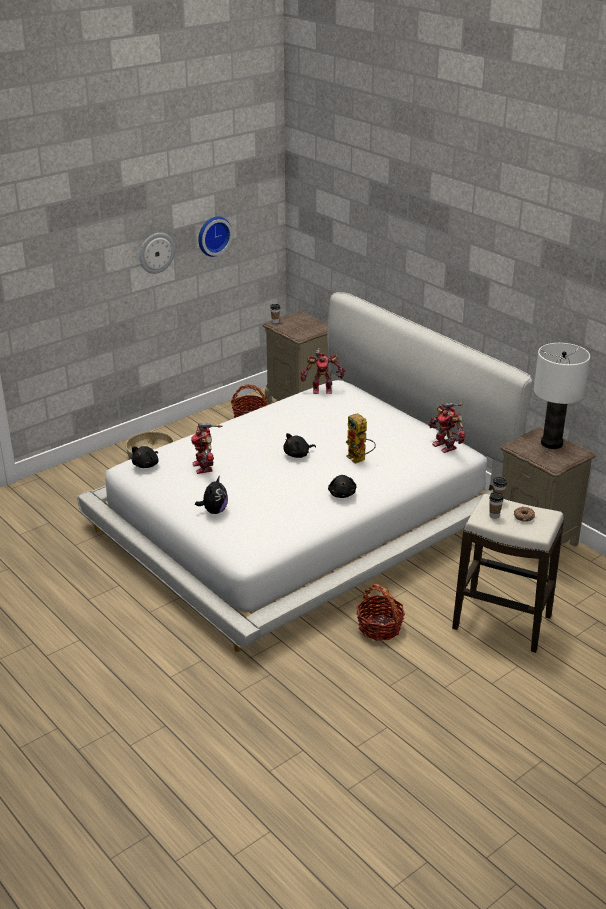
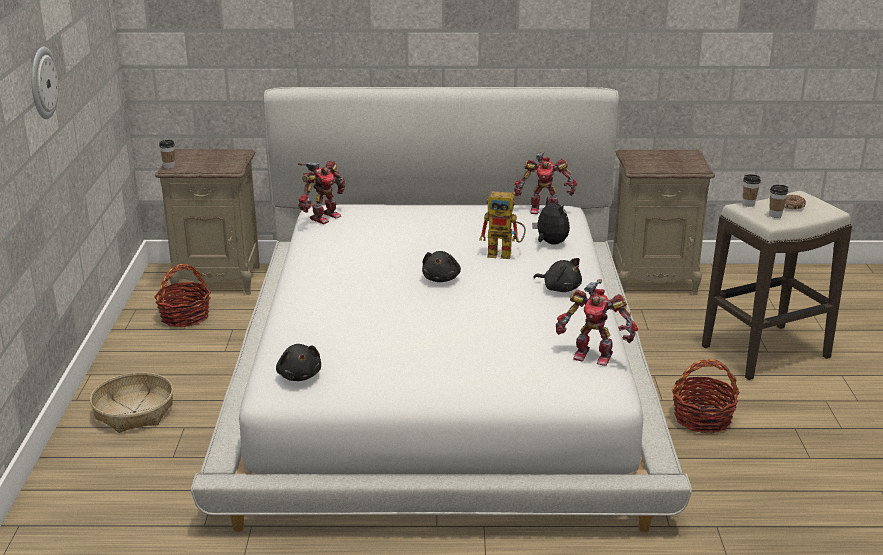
camera: 50 degrees left, 5 degrees down
(204, 467) = (374, 339): toy robot -> toy robot (593, 355)
(213, 235) = (77, 49): wall clock -> none
(214, 511) = (485, 372): plush toy -> plush toy (550, 243)
(551, 443) = (657, 156): white table lamp -> none

